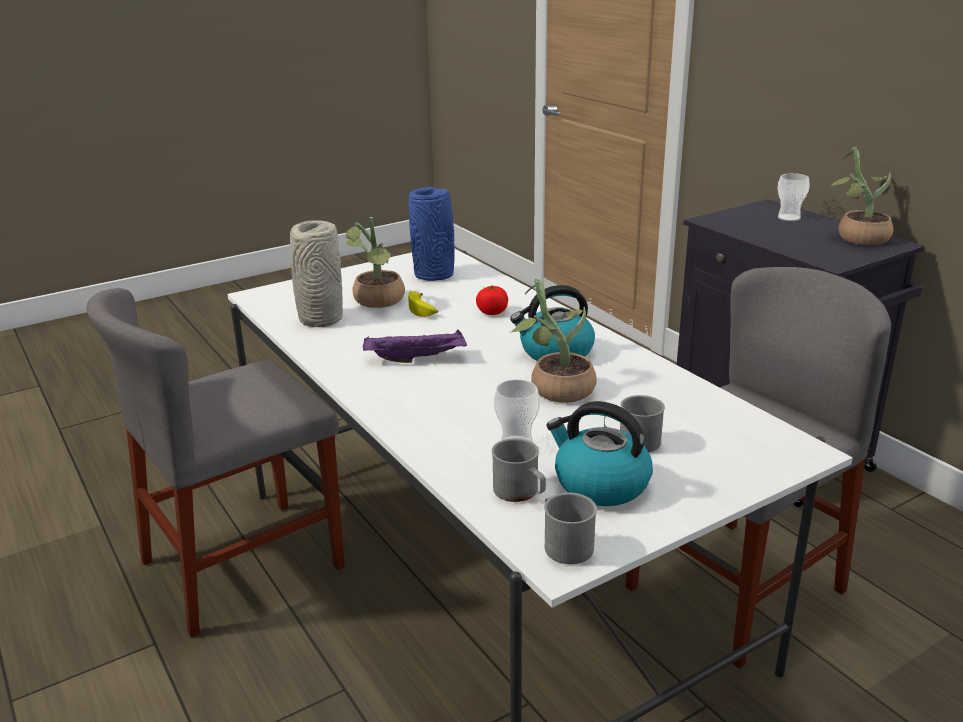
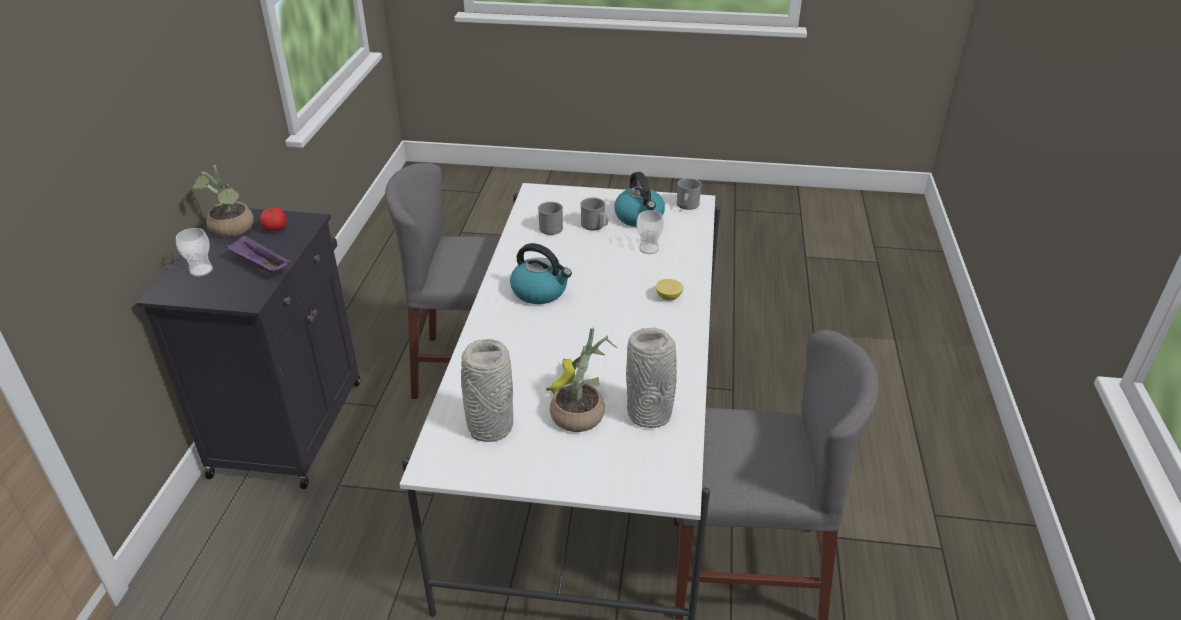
camera: 140 degrees left, 10 degrees up
(415, 402) = (668, 297): none -> lemon
(417, 358) = (627, 330): purple tray -> purple tray (260, 265)
(435, 275) = (489, 427): blue vase -> grey vase
(492, 312) = (519, 349): tomato -> tomato (275, 228)
(520, 493) = (677, 229): grey mug -> grey mug (551, 226)
(555, 388) = (582, 268): potted plant -> none

